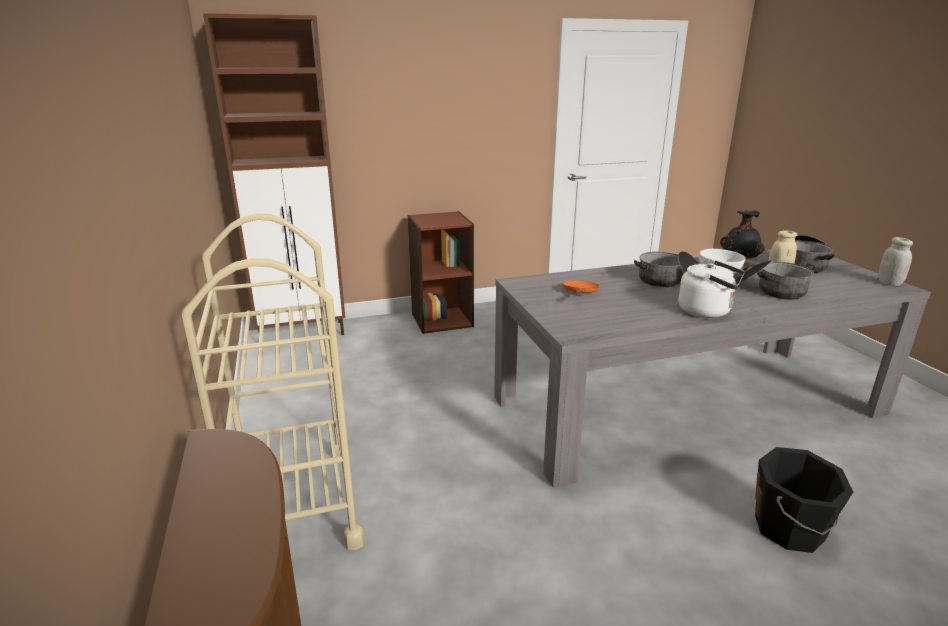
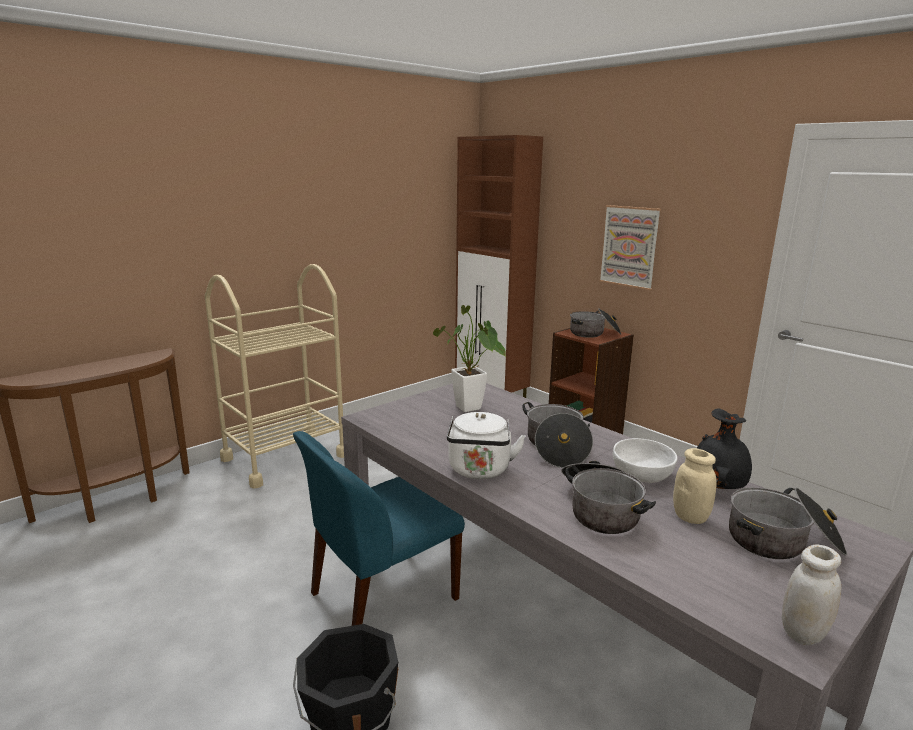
camera: 65 degrees right, 5 degrees down
(438, 131) = (629, 246): none -> picture
(441, 219) = (594, 333): none -> cooking pot
(580, 293) = (470, 410): orange frying pan -> potted plant
(635, 482) = (381, 597): none -> blue chair

